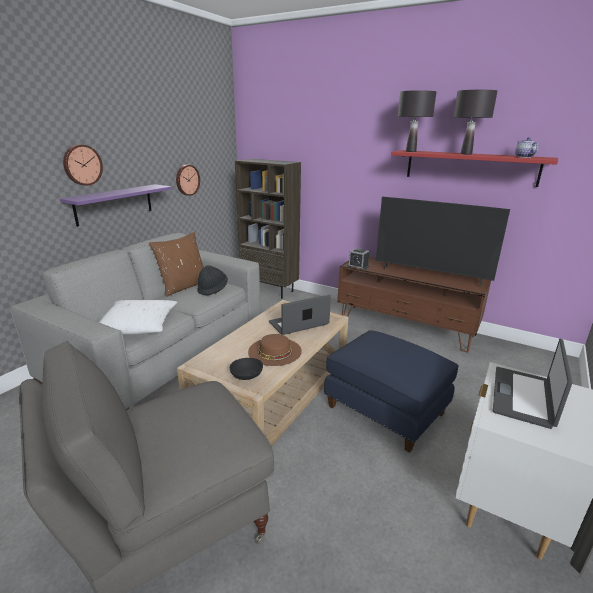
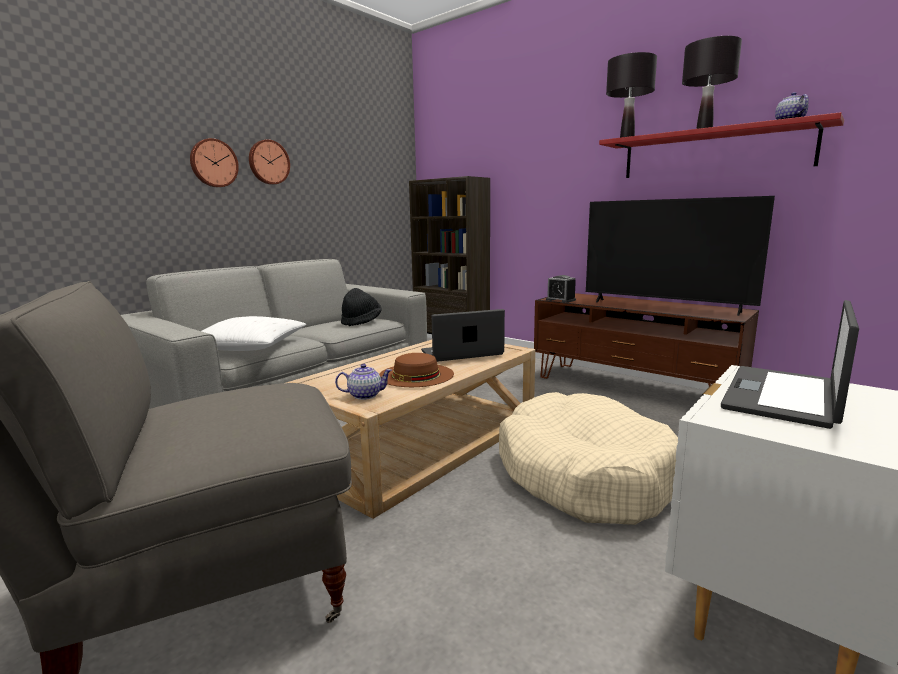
camera: 10 degrees right, 10 degrees down
(114, 204) = (251, 216): purple shelf -> none
(183, 286) = (328, 321): brown pillow -> none
(187, 180) = (348, 201): wall clock -> wall clock (268, 162)
(246, 376) = (364, 395): black bowl -> teapot
(386, 410) = (583, 475): blue ottoman -> beige dog bed

